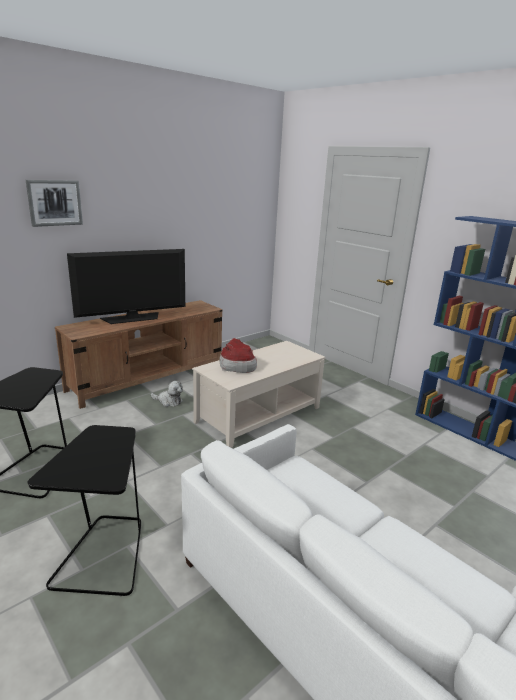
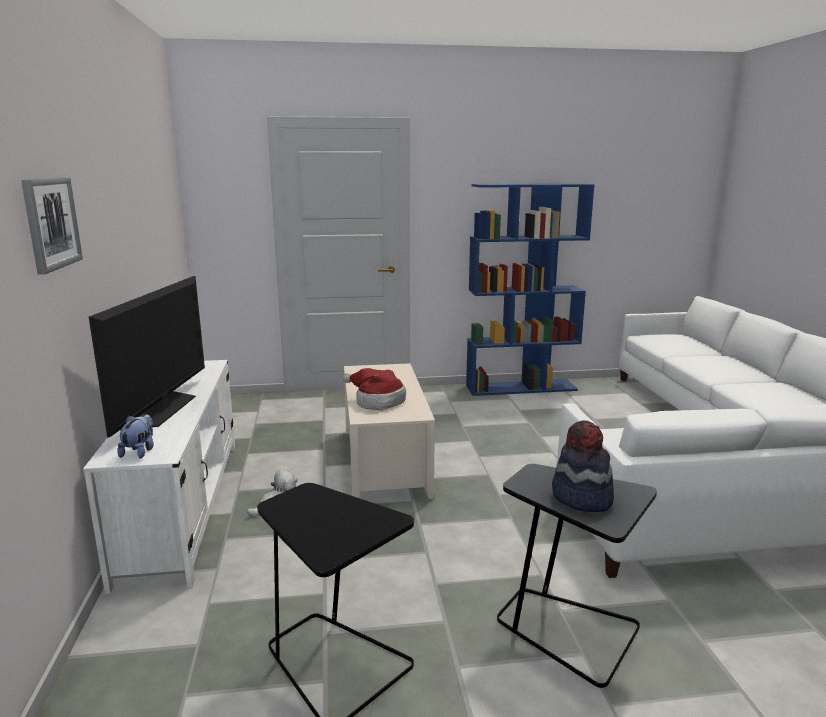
camera: 55 degrees left, 5 degrees down
(78, 329) = (140, 451): none -> plush toy
(85, 458) = (581, 498): none -> hat
(148, 378) = (183, 505): brown tv stand -> white tv stand

